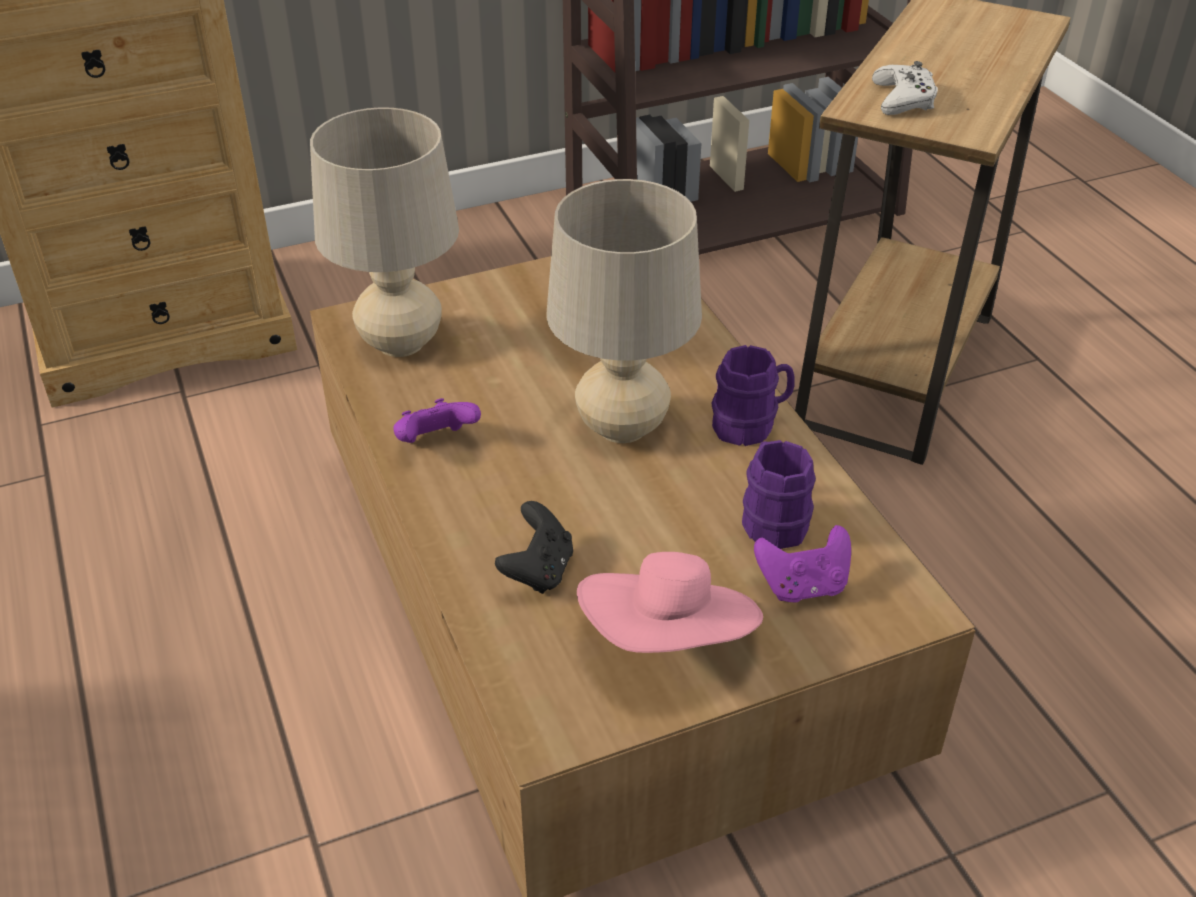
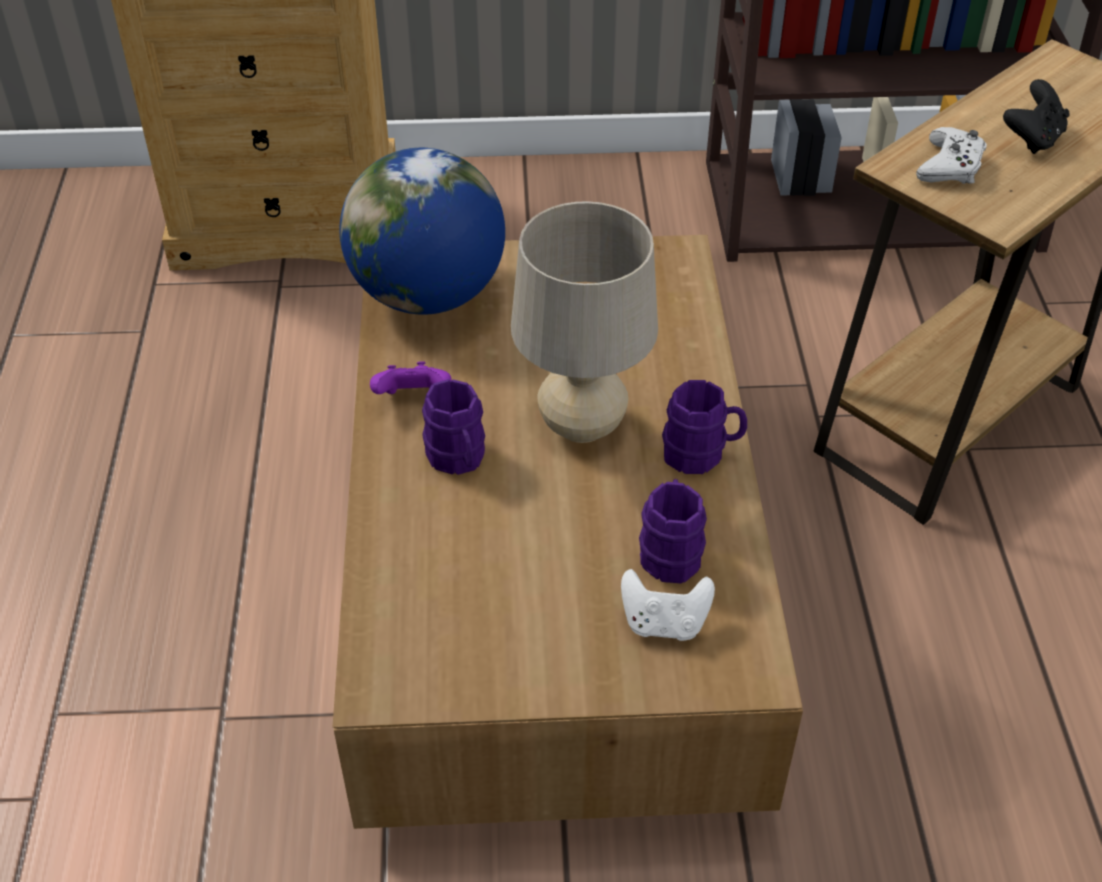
camera: 20 degrees right, 5 degrees up
(400, 343) = (428, 294): beige table lamp -> globe
(514, 488) = (458, 459): none -> purple mug
(538, 571) = (441, 542): black game controller -> black game controller (1032, 139)
(669, 639) = (520, 637): pink hat -> none
(803, 586) = (664, 623): purple game controller -> white game controller

